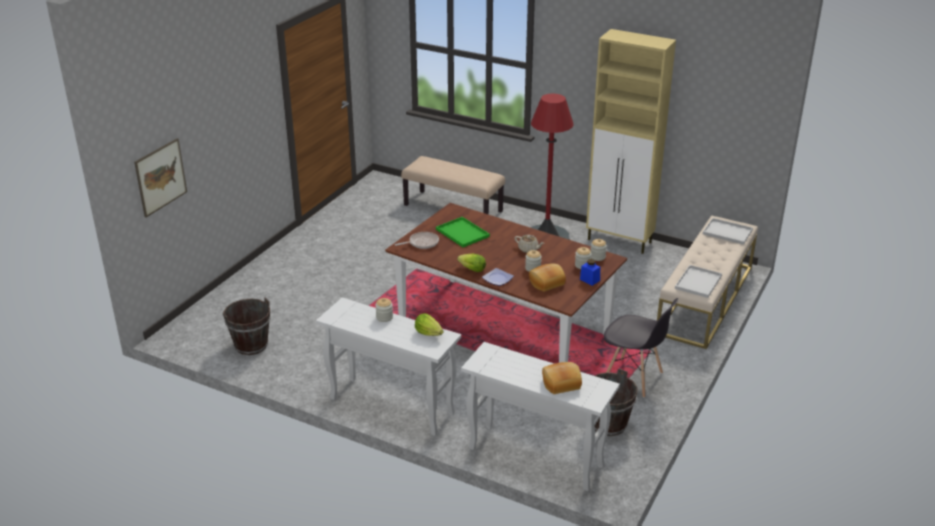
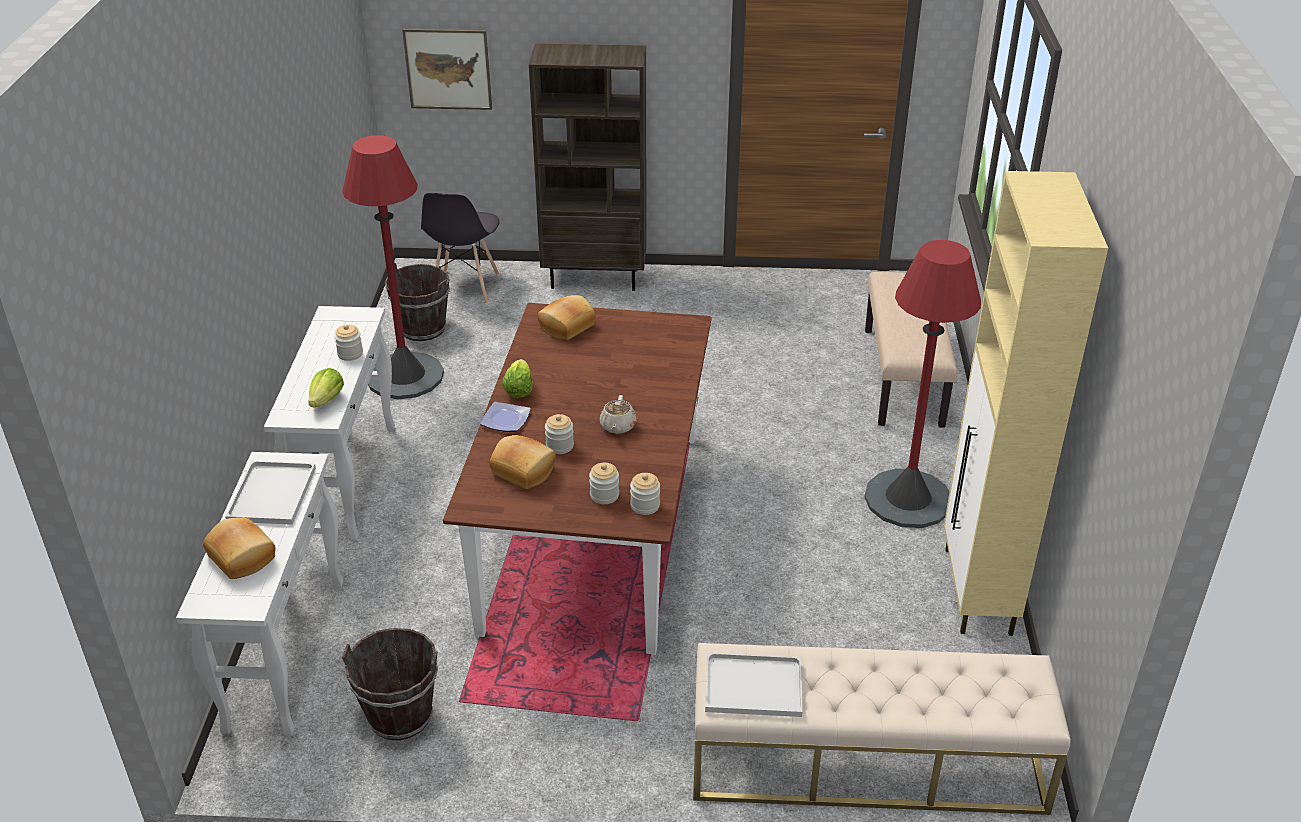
camera: 65 degrees right, 5 degrees up
(263, 270) = (595, 278): none -> brown bookcase
(299, 363) = (405, 376): none -> red floor lamp
(422, 243) = (566, 326): frying pan -> bread
(461, 233) = (622, 351): green tray -> none
(589, 280) = (561, 514): blue jar -> none
(633, 378) = (544, 717): grey chair -> grey chair (464, 288)
(726, 232) = (988, 690): white tray -> white tray (271, 493)

